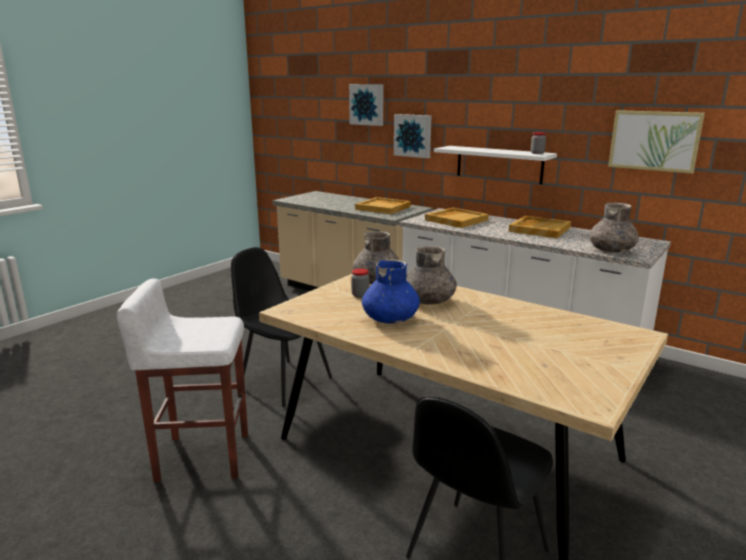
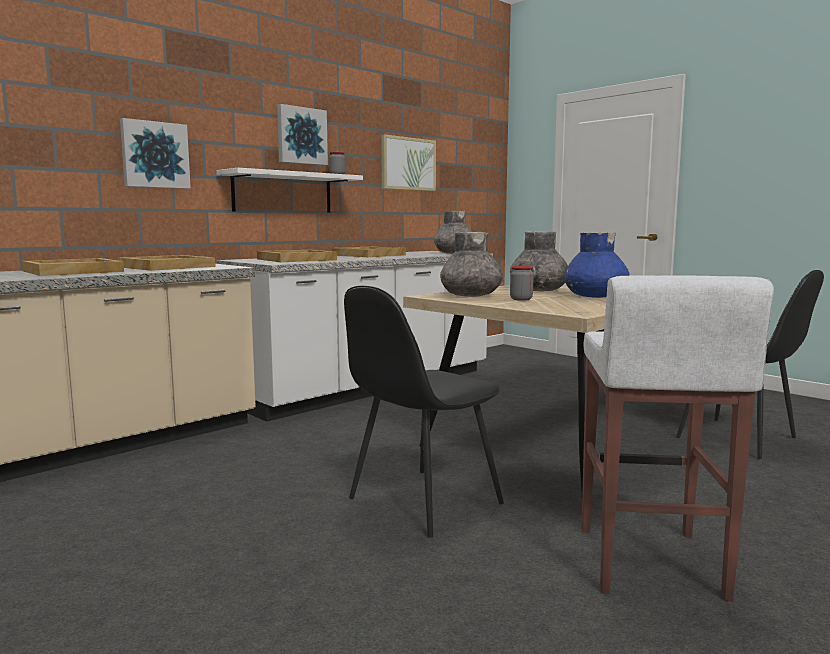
camera: 80 degrees left, 10 degrees down
(343, 202) = (74, 271): none -> beige tray
(367, 104) = (51, 96): picture -> picture (301, 136)

